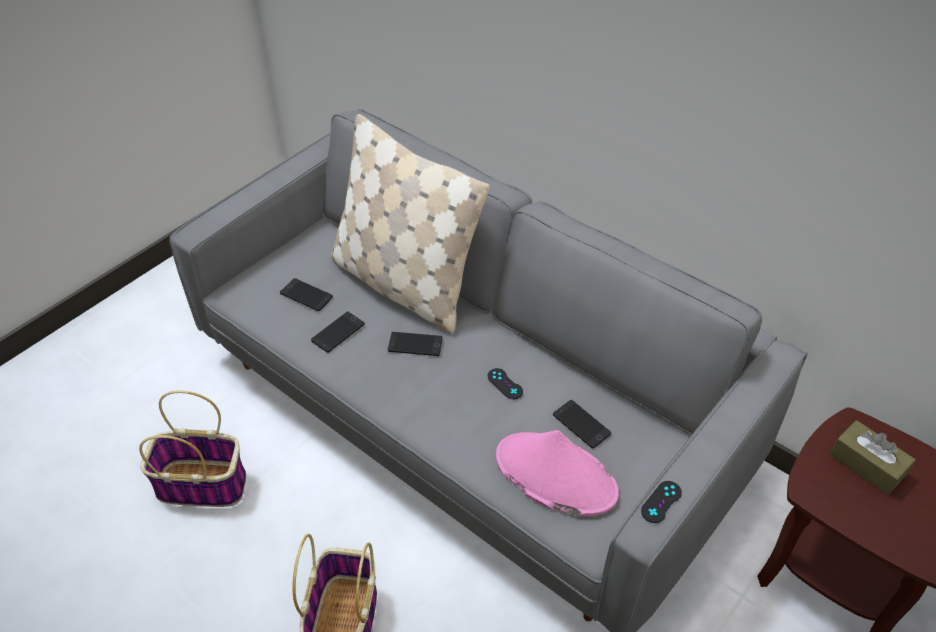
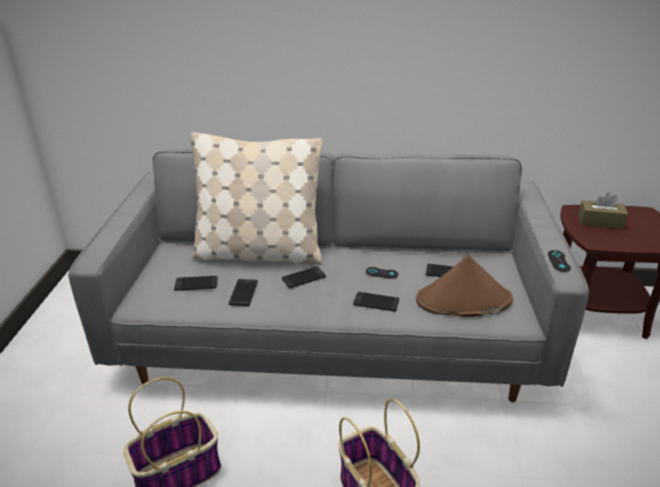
camera: 35 degrees left, 15 degrees down
(456, 421) = (376, 302): none -> phone
(555, 475) = (463, 300): pink hat -> brown hat

